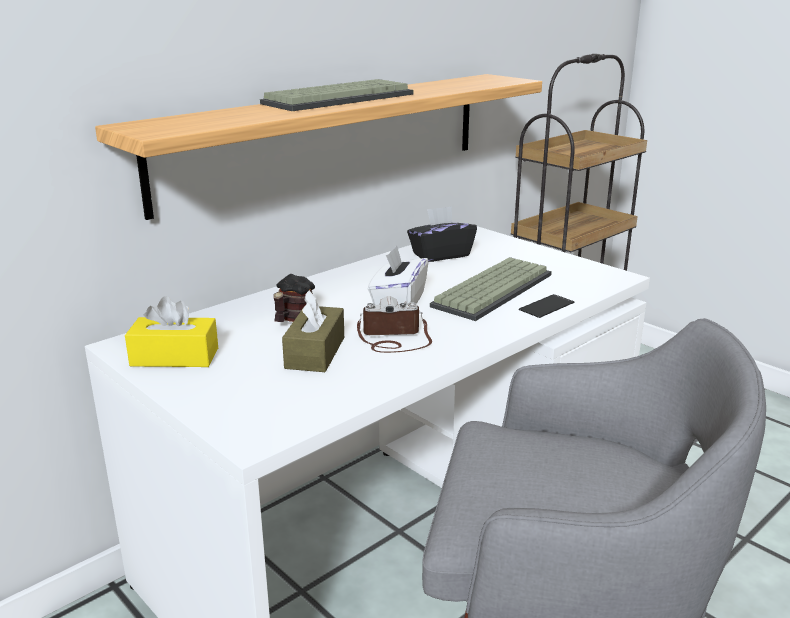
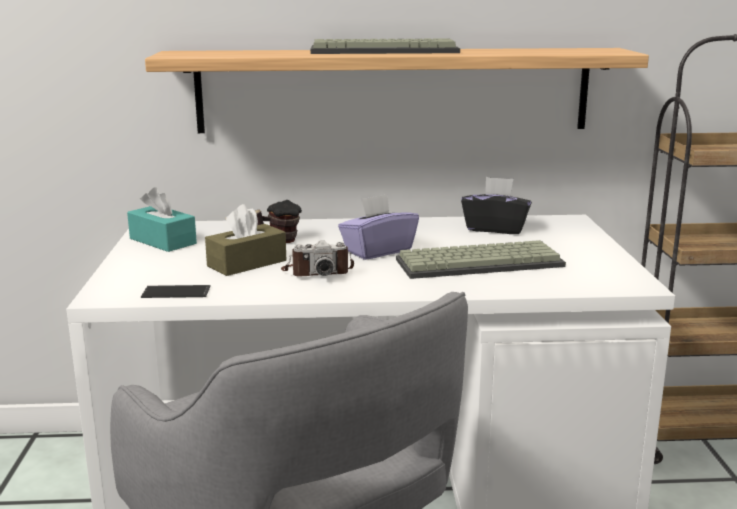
camera: 40 degrees right, 5 degrees down
(174, 357) = (163, 241): yellow tissue box -> turquoise tissue box
(394, 340) = (317, 272): camera -> camera turned 135 degrees clockwise
(398, 303) = (378, 251): white tissue box -> purple tissue box
(546, 306) = (500, 286): phone -> phone (176, 292)

